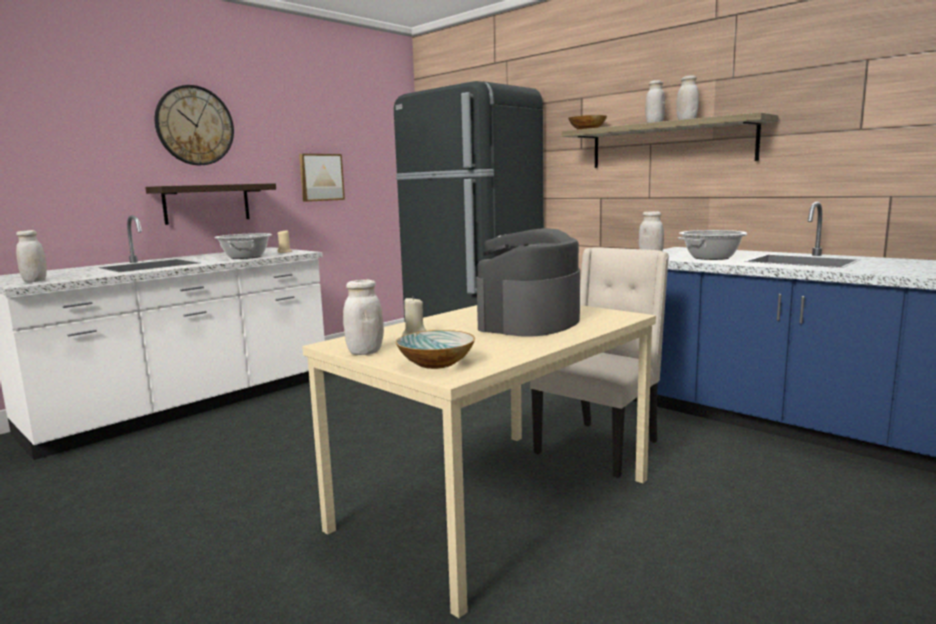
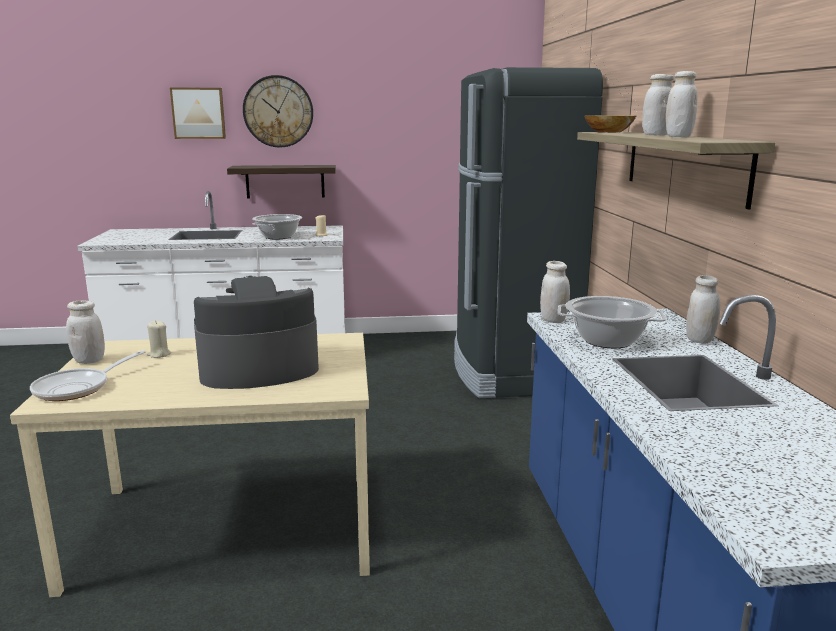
camera: 40 degrees right, 5 degrees up
(35, 281) = (109, 240): white jar -> white jar (699, 340)
(320, 177) = (405, 159): picture -> picture (198, 113)
(437, 363) = (78, 388): bowl -> frying pan
(599, 447) = (404, 521): beige chair -> none

